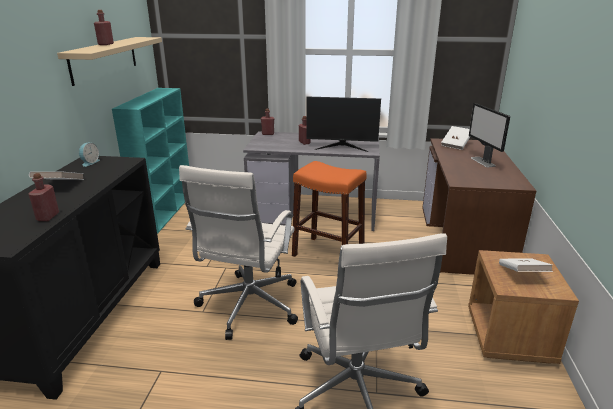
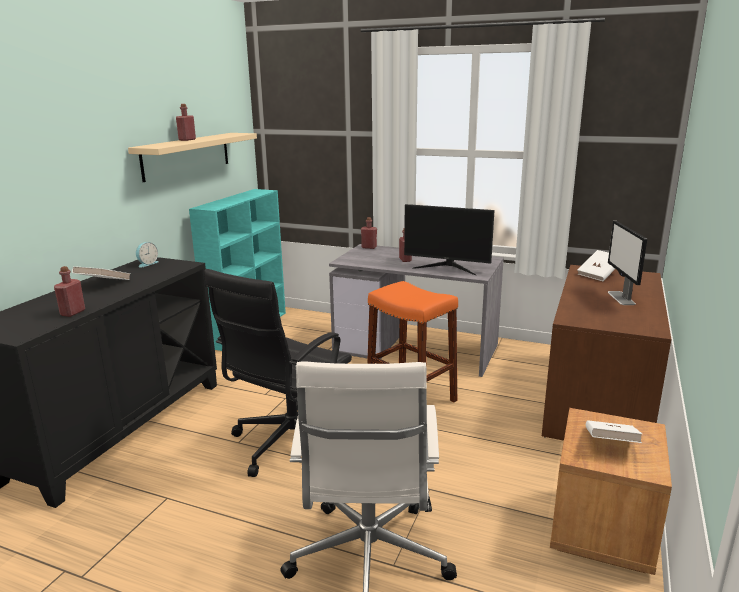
camera: 15 degrees right, 5 degrees down
(248, 306) = (290, 444): white office chair -> black office chair

